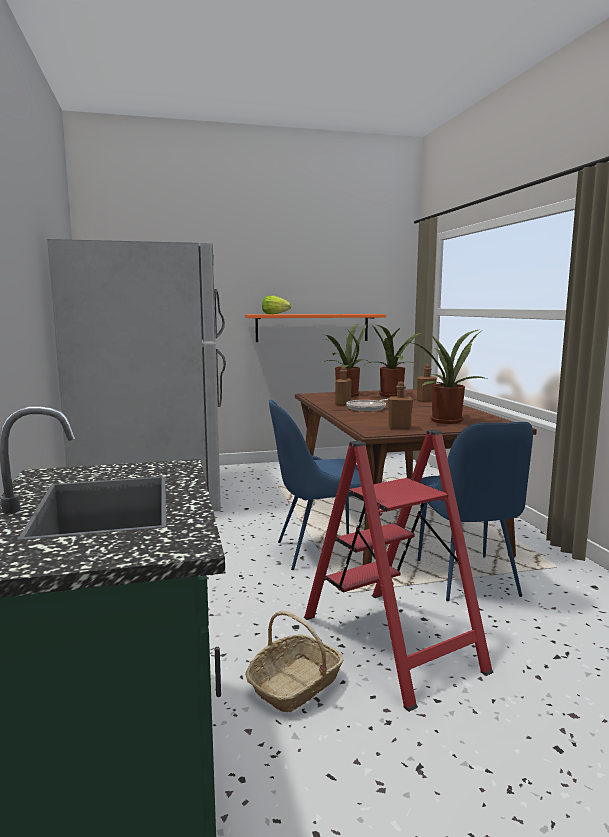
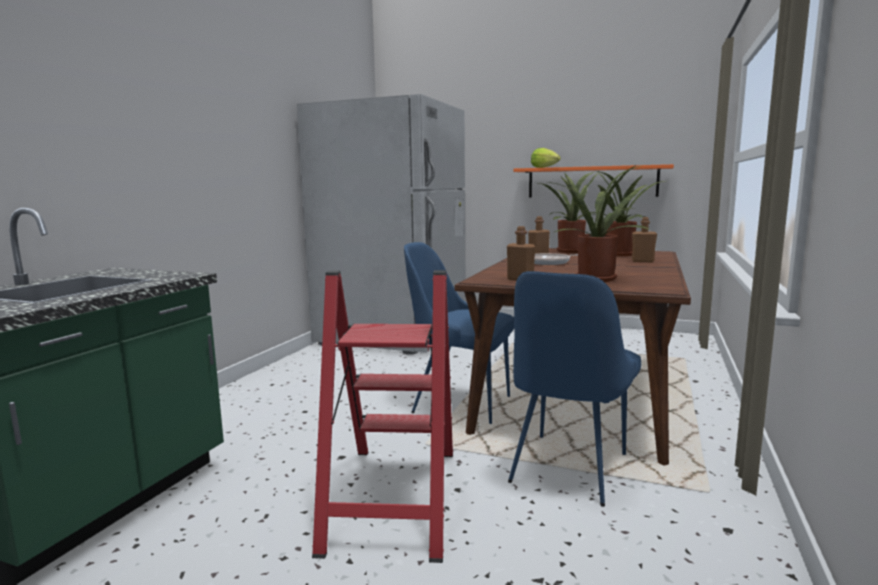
camera: 35 degrees right, 0 degrees up
(295, 685) = (269, 499): basket -> none

